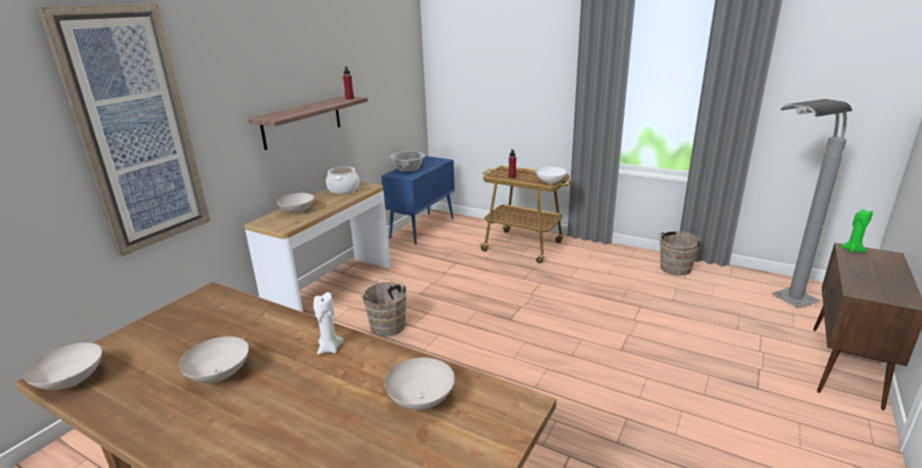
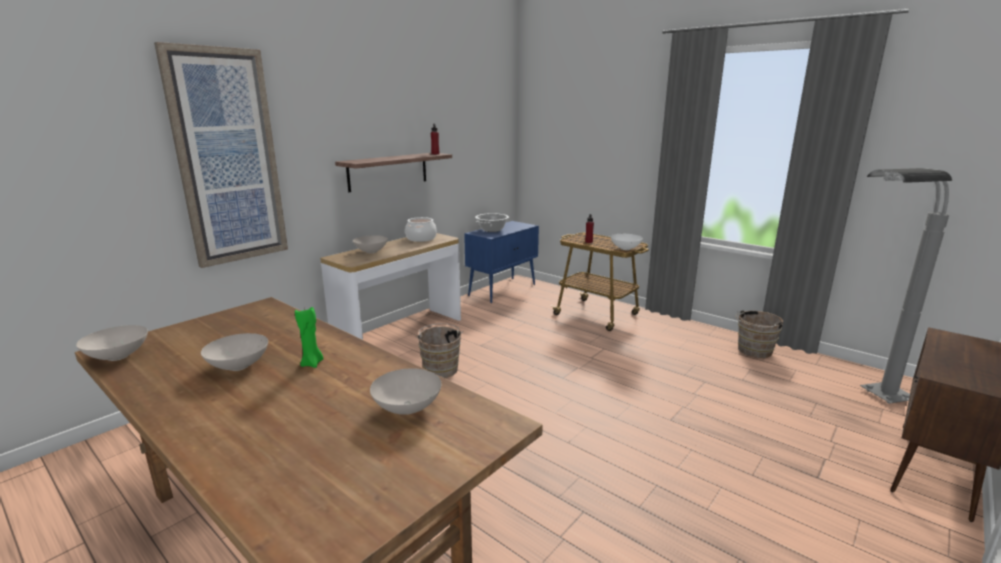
camera: 10 degrees right, 5 degrees down
(329, 348) = (344, 357): white candle -> none
(852, 250) = (948, 336): green candle -> green candle (312, 363)

